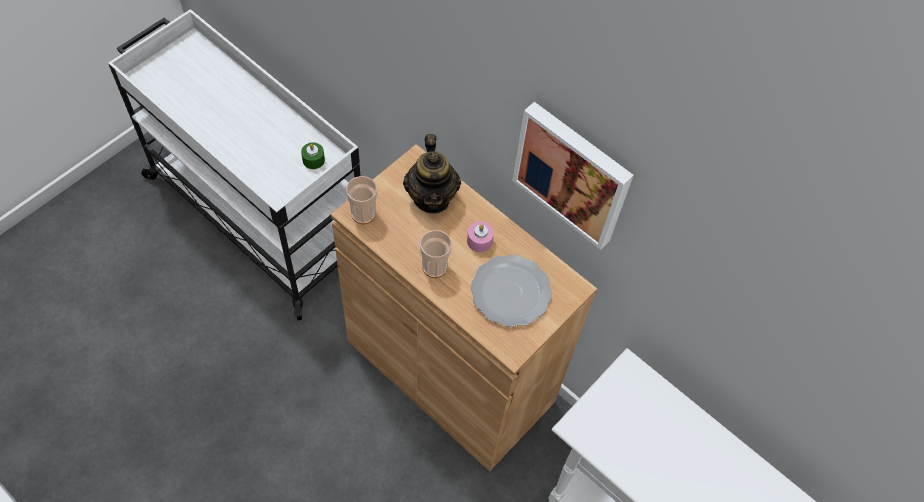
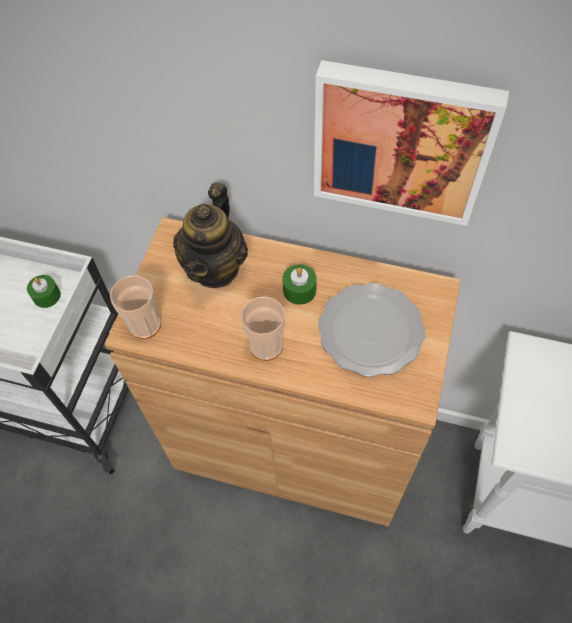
camera: 20 degrees left, 0 degrees up
(432, 197) = (215, 267): teapot -> teapot turned 45 degrees clockwise
(479, 241) = (299, 290): pink candle -> green candle

